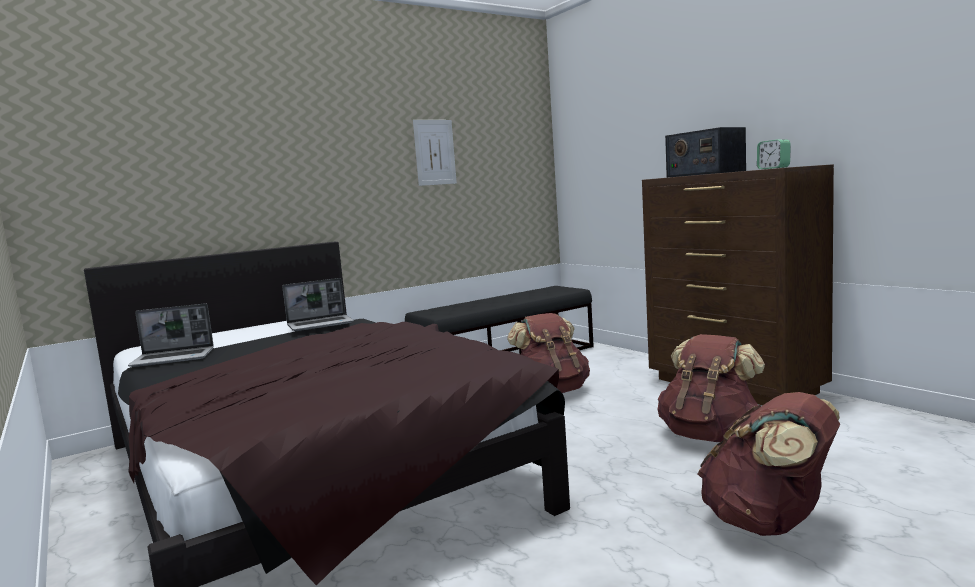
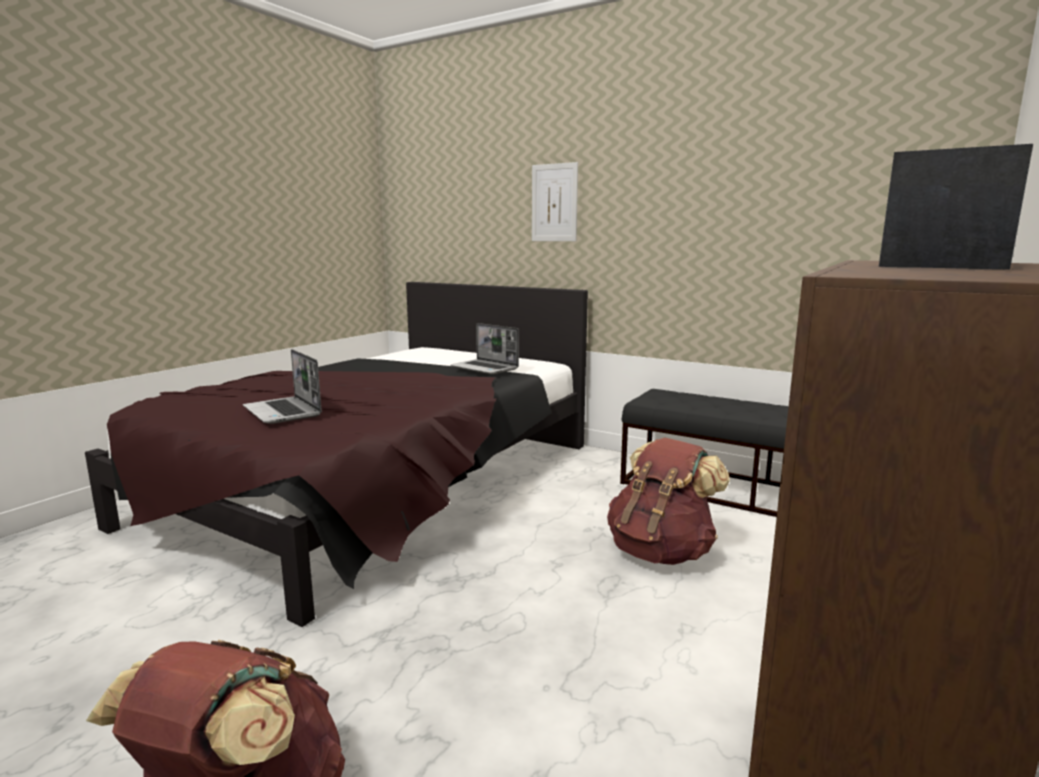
camera: 65 degrees right, 5 degrees up
(174, 358) = (377, 360): laptop -> laptop (283, 412)
(434, 152) = (737, 189): picture -> picture (554, 203)
(710, 435) = (561, 724): brown backpack -> none
(773, 168) = (879, 273): alarm clock -> none

